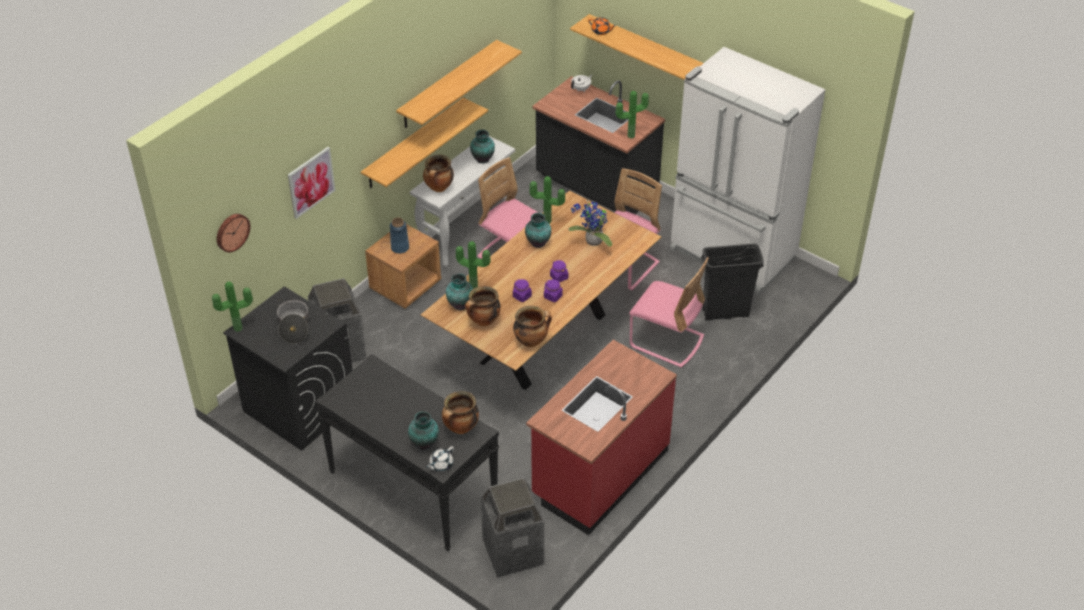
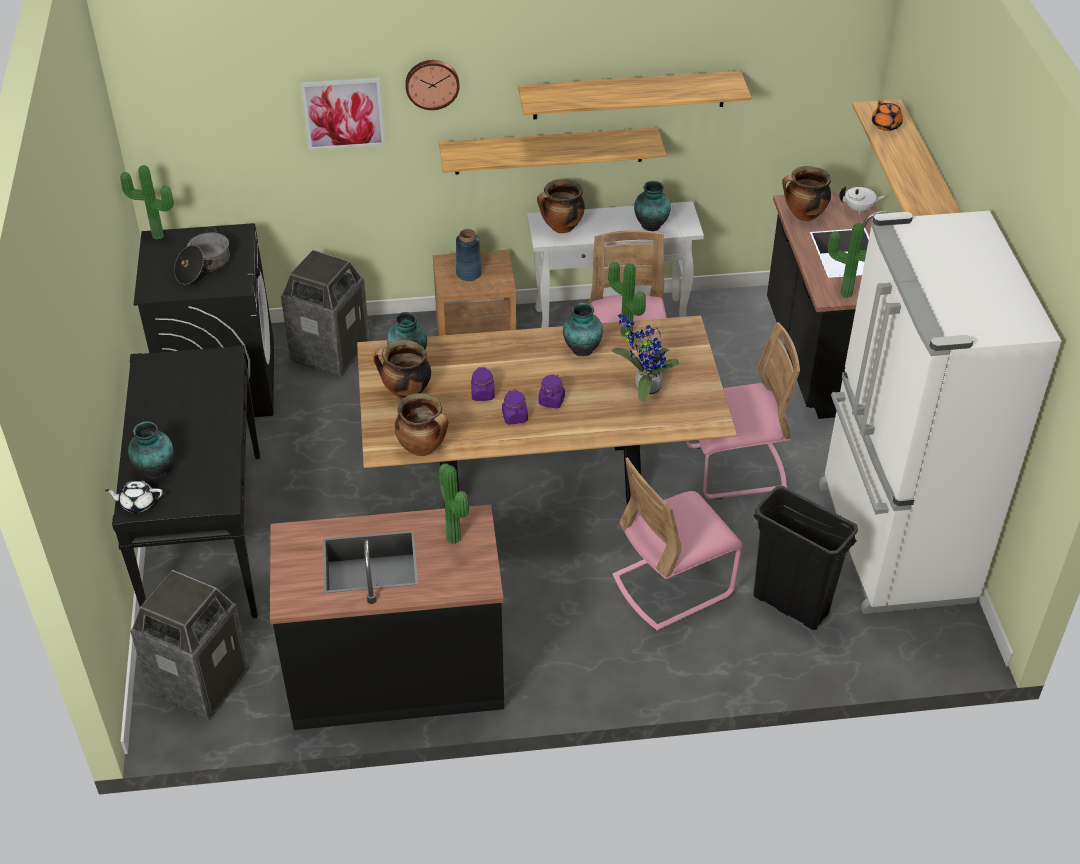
camera: 45 degrees right, 0 degrees up
(231, 232) = (194, 114): wall clock -> wall clock (432, 83)
(460, 428) = (209, 481): cooking pot -> cooking pot (803, 215)
(474, 285) = (450, 349): potted plant -> potted plant (456, 537)
(599, 473) = (396, 673): red counter -> black counter
(666, 341) = (672, 585): pink chair -> pink chair turned 75 degrees clockwise

